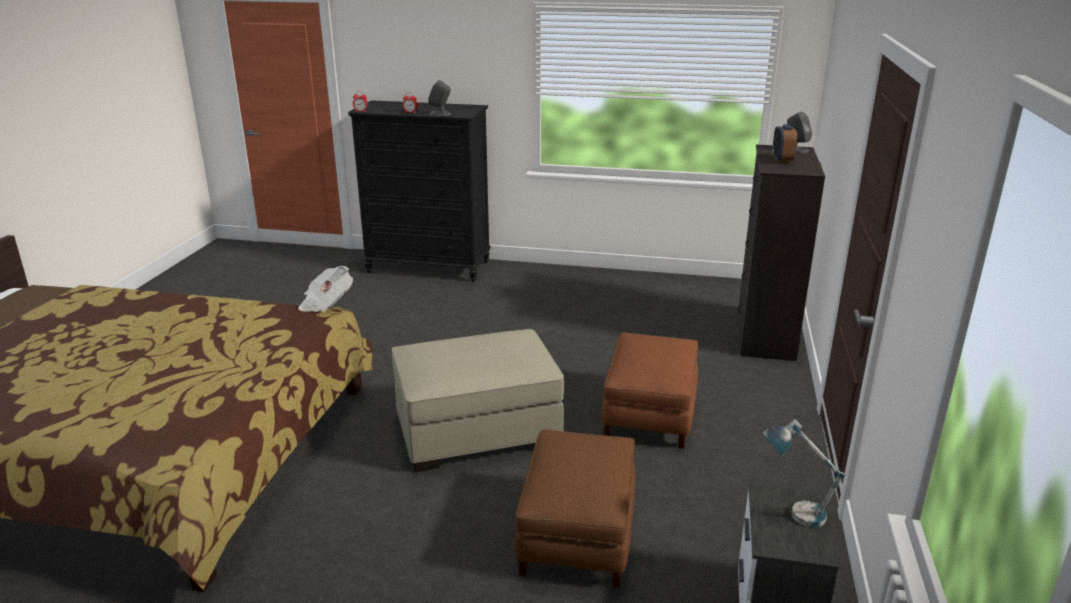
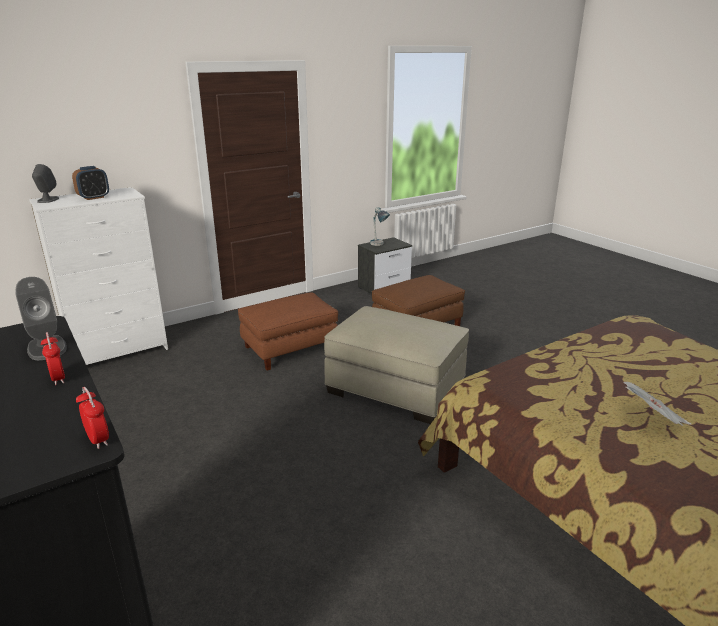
camera: 135 degrees left, 0 degrees up
(326, 303) = (470, 389): newspaper -> newspaper (653, 419)
(764, 335) = (119, 352): black dresser -> white dresser

